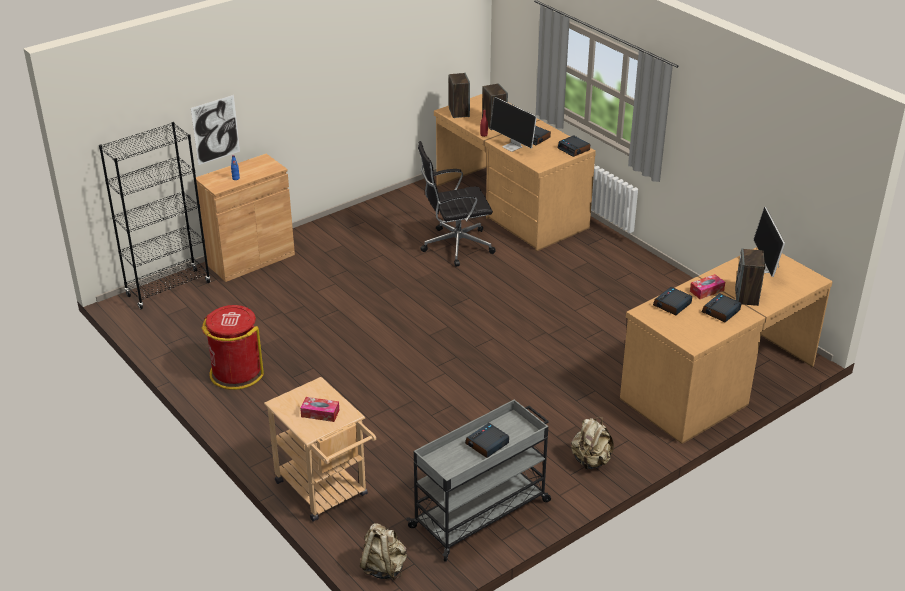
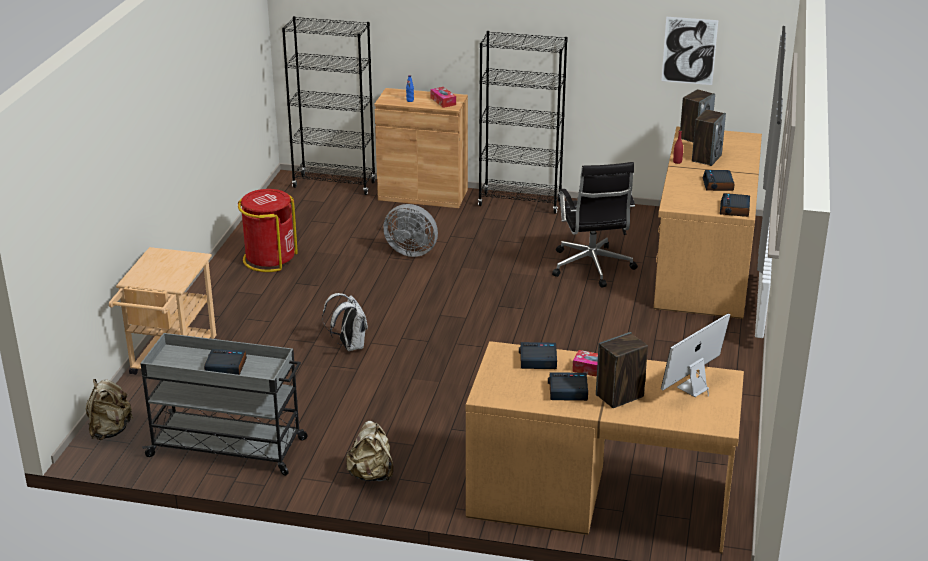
camera: 50 degrees right, 5 degrees down
(215, 130) = (417, 49): picture -> picture (689, 51)
(320, 413) = (161, 273): tissue box -> tissue box (443, 101)
(324, 304) = (411, 251): none -> grey fan
(328, 228) = (520, 203): none -> black bookcase
(416, 394) = (349, 345): none -> white backpack
(455, 246) = (592, 267): black office chair -> black office chair turned 135 degrees counterclockwise
(513, 147) = (682, 182): monitor -> none

